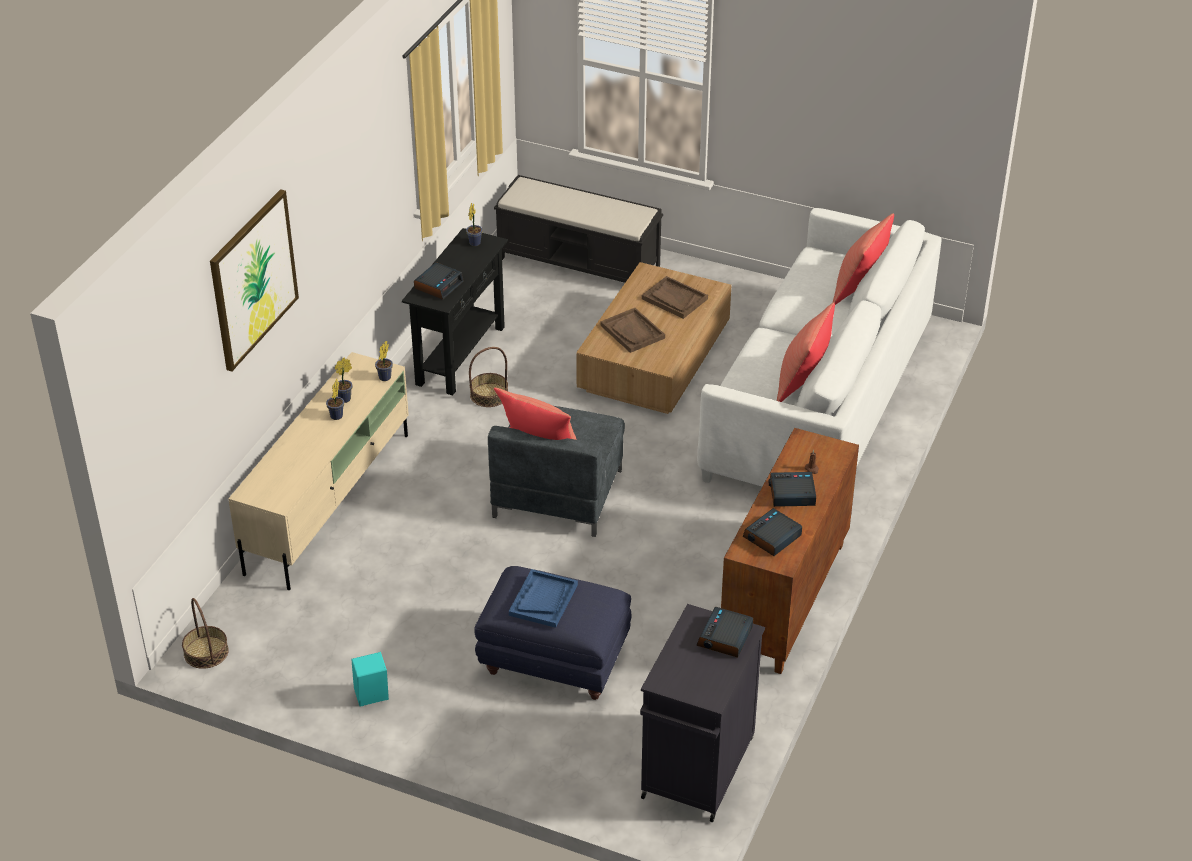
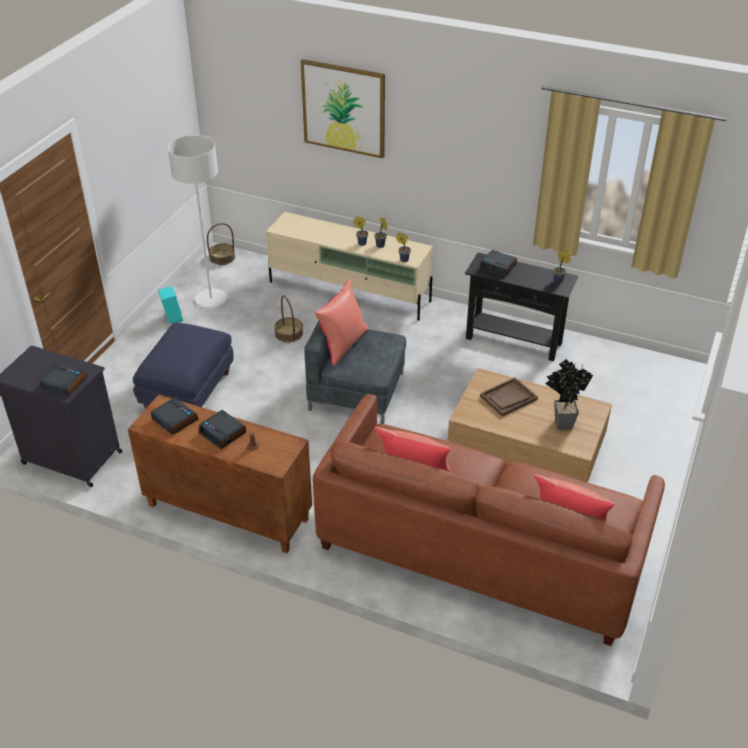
camera: 90 degrees right, 0 degrees up
(327, 655) = (211, 299): none -> grey floor lamp
(489, 395) = (468, 355): basket -> basket (289, 333)
(543, 600) = (182, 342): blue tray -> none
(580, 262) = (654, 401): black bench -> none
(674, 299) = (560, 423): brown tray -> potted plant
(791, 494) = (223, 433): alarm clock -> alarm clock turned 135 degrees clockwise
(818, 401) = (480, 550): white sofa -> brown sofa

